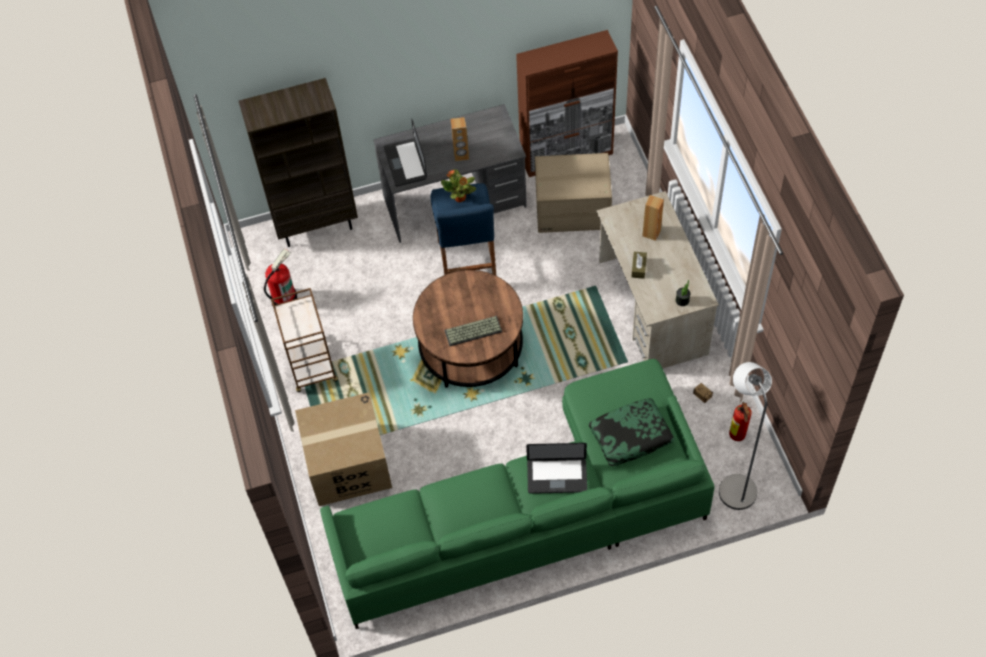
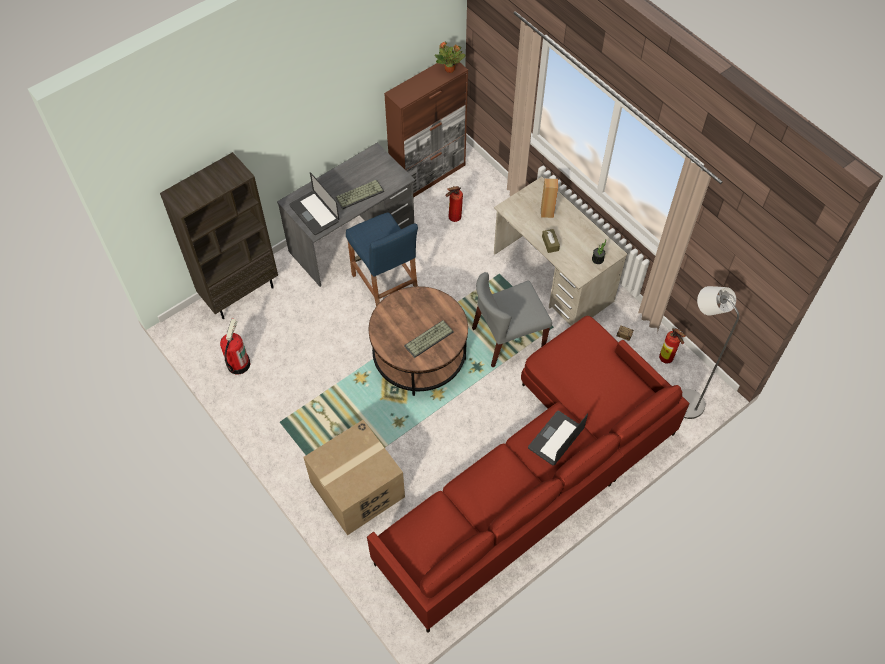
camera: 25 degrees left, 0 degrees up
(312, 365) = (288, 414): brown cart -> none
(460, 198) = (374, 229): potted plant -> potted plant (450, 69)
(461, 155) = (360, 194): brown speaker -> keyboard
(534, 512) = (534, 476): green sofa -> red sofa
(557, 476) = (556, 438): laptop -> laptop turned 150 degrees clockwise
(572, 210) = (453, 218): cardboard box -> fire extinguisher
(572, 358) = (507, 338): none -> grey chair
(630, 436) = (599, 385): pillow -> none

